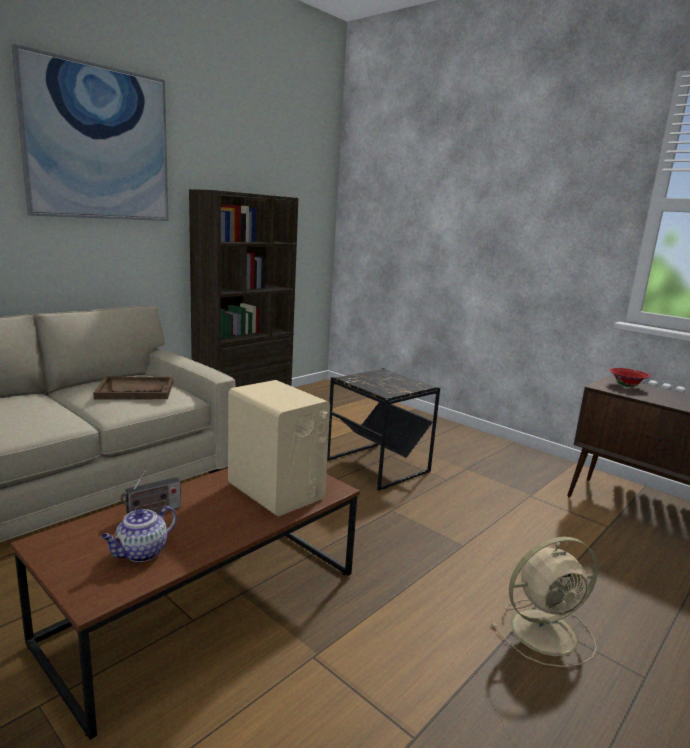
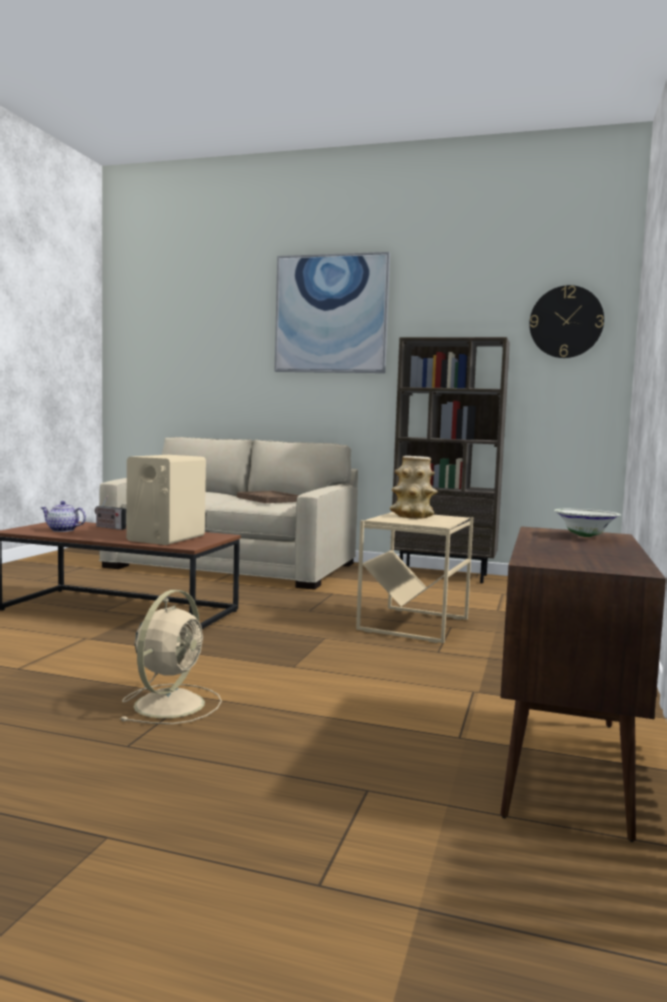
camera: 65 degrees right, 10 degrees down
(302, 181) = (566, 322): none -> wall clock
(372, 380) = (412, 516): none -> vase
(377, 465) = (415, 625): black side table -> beige side table
(546, 631) = (171, 703): beige fan -> beige fan turned 120 degrees counterclockwise
(626, 386) = (585, 536): red bowl -> white bowl

